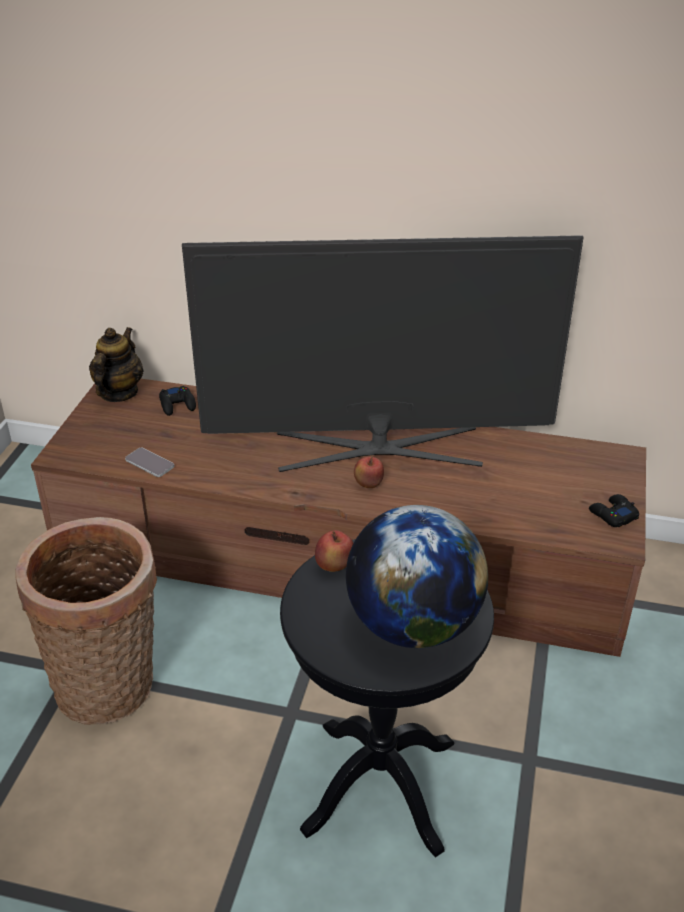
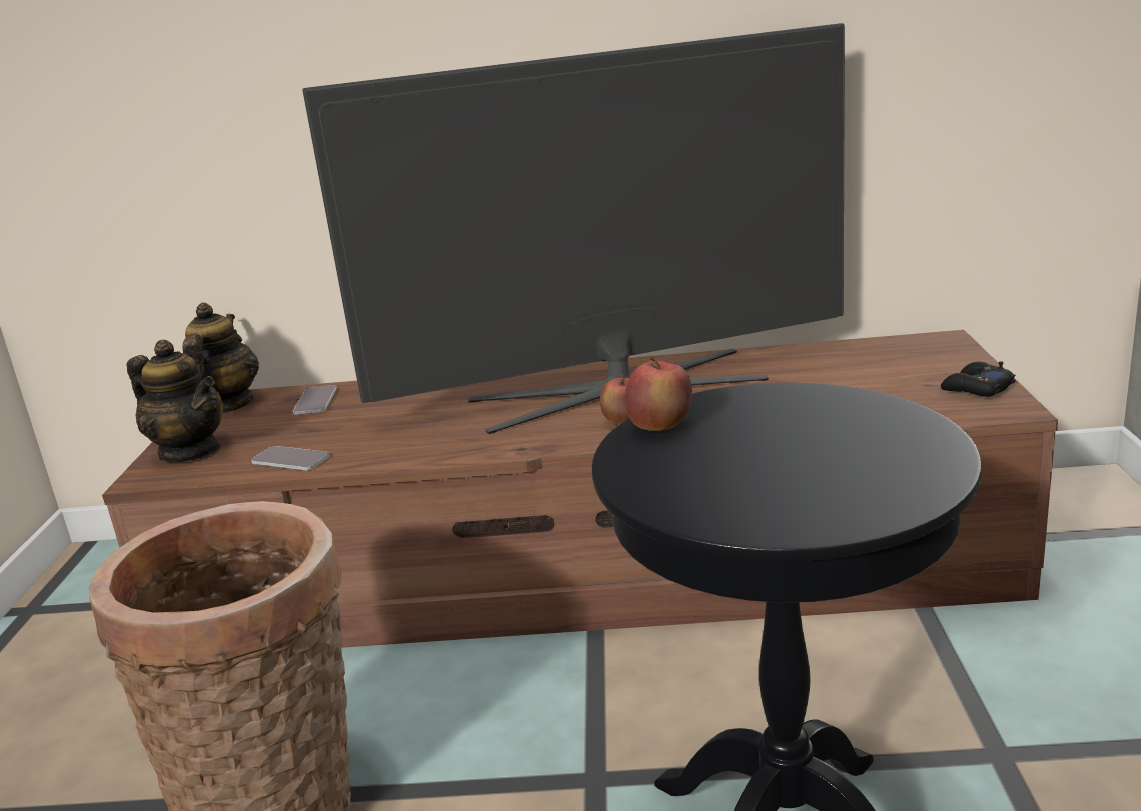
camera: 10 degrees left, 15 degrees down
(89, 436) = (190, 452): none -> teapot
(177, 405) = (315, 401): black game controller -> phone
(413, 625) = (841, 460): globe -> none

